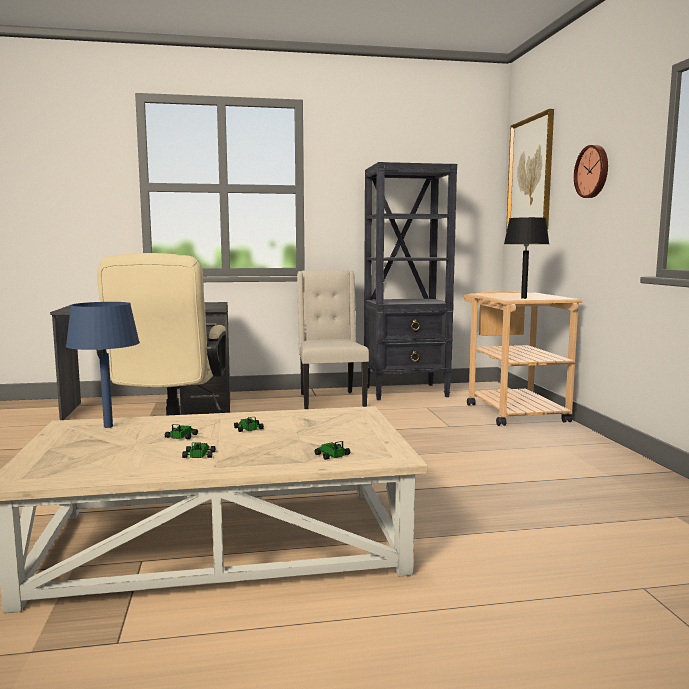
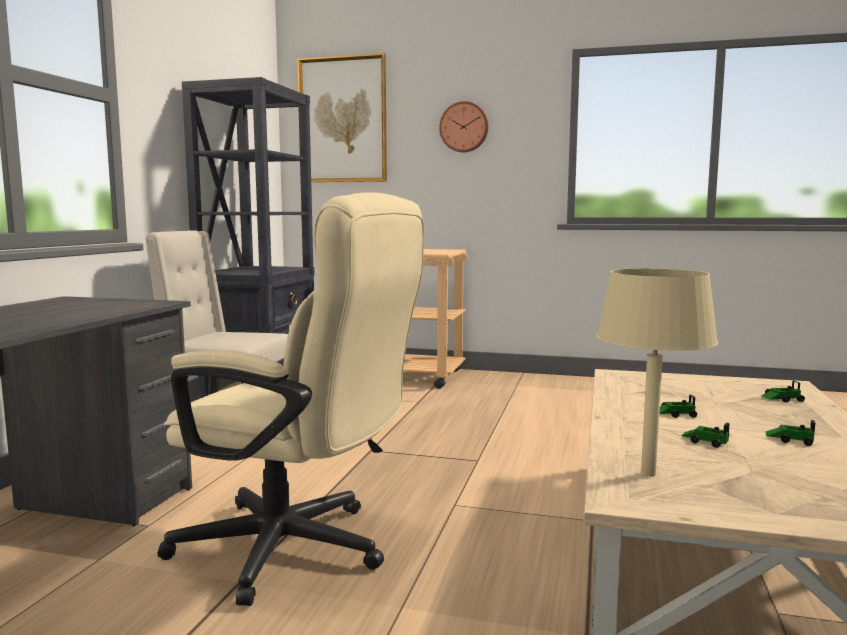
camera: 65 degrees left, 0 degrees up
(108, 426) = (647, 474): blue table lamp -> beige table lamp
(524, 298) = (437, 251): black table lamp -> none

